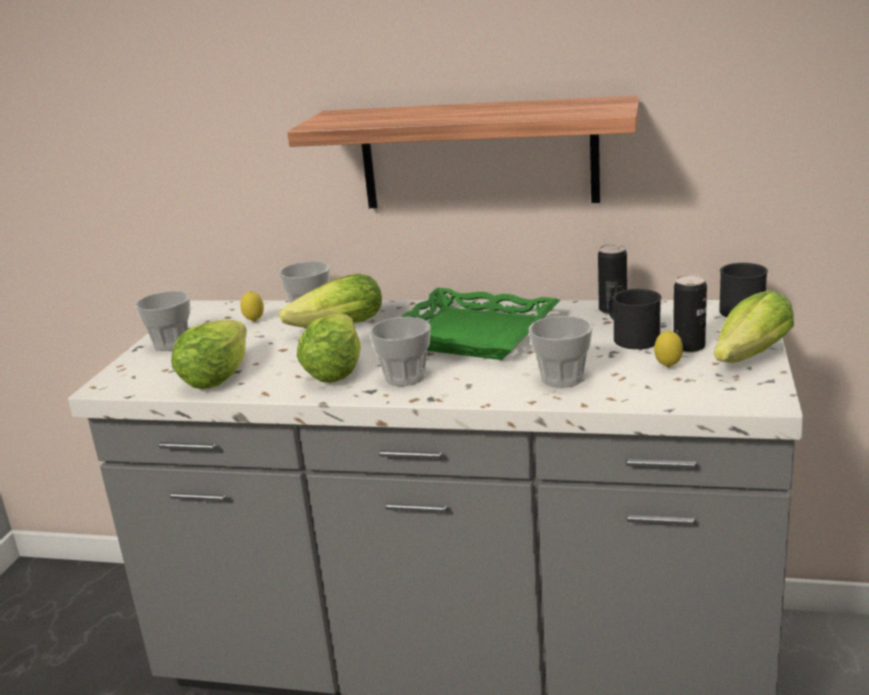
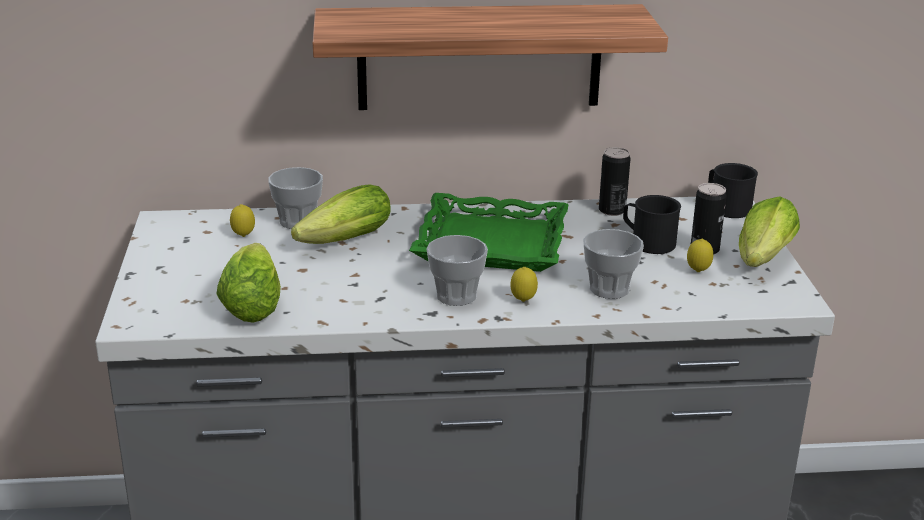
camera: 20 degrees left, 5 degrees up
(171, 344) = (166, 268): cup -> none
(337, 367) = (378, 288): lettuce -> none
(466, 385) = (523, 301): none -> lemon

